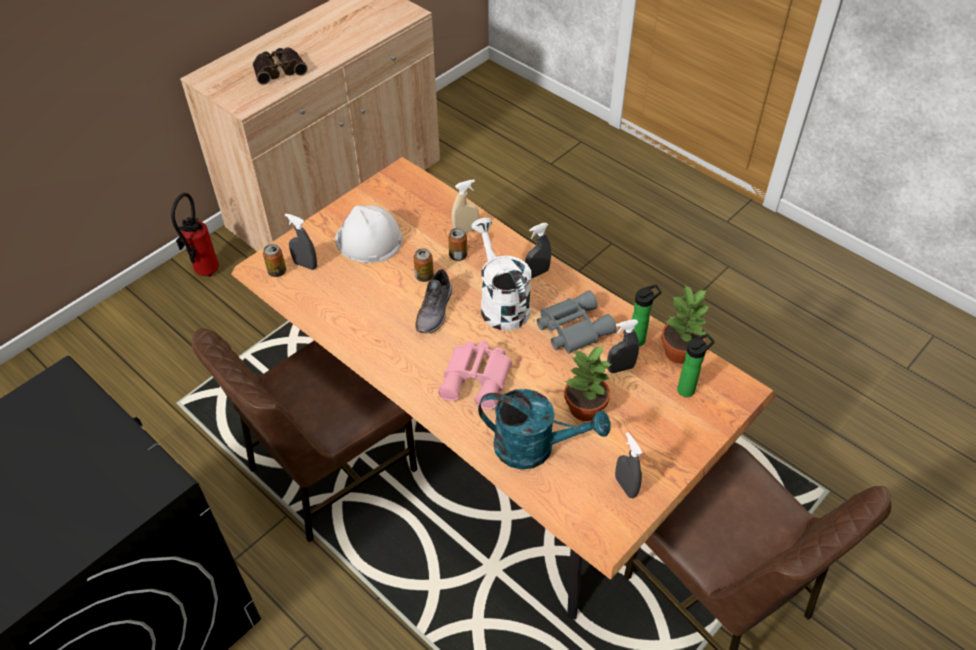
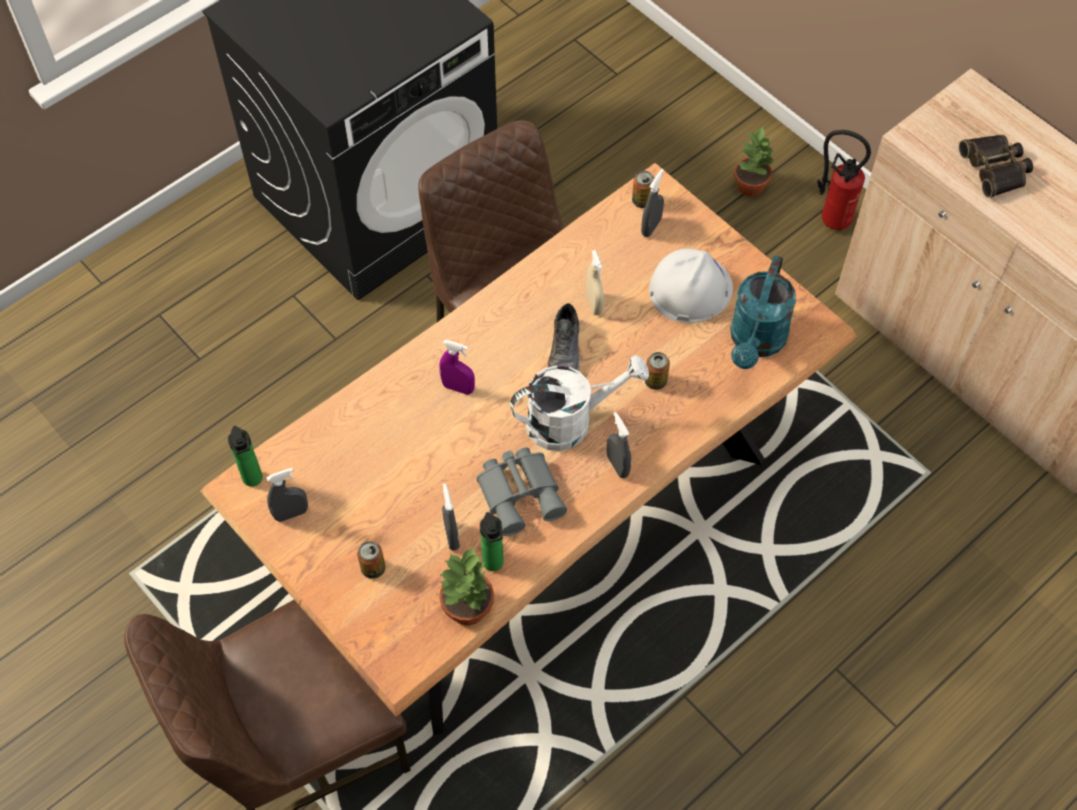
camera: 95 degrees right, 10 degrees up
(424, 276) = (622, 344): can -> can (373, 568)
(435, 310) = (565, 352): grey shoe -> grey shoe turned 105 degrees counterclockwise
(465, 230) = (700, 392): beige spray bottle -> beige spray bottle (594, 304)
(478, 378) = (458, 388): pink binoculars -> purple spray bottle
(535, 448) = (356, 433): turquoise watering can -> turquoise watering can (756, 342)
(584, 408) = (400, 488): potted plant -> potted plant (750, 185)
(688, 389) = (410, 605): bottle -> bottle (253, 480)

